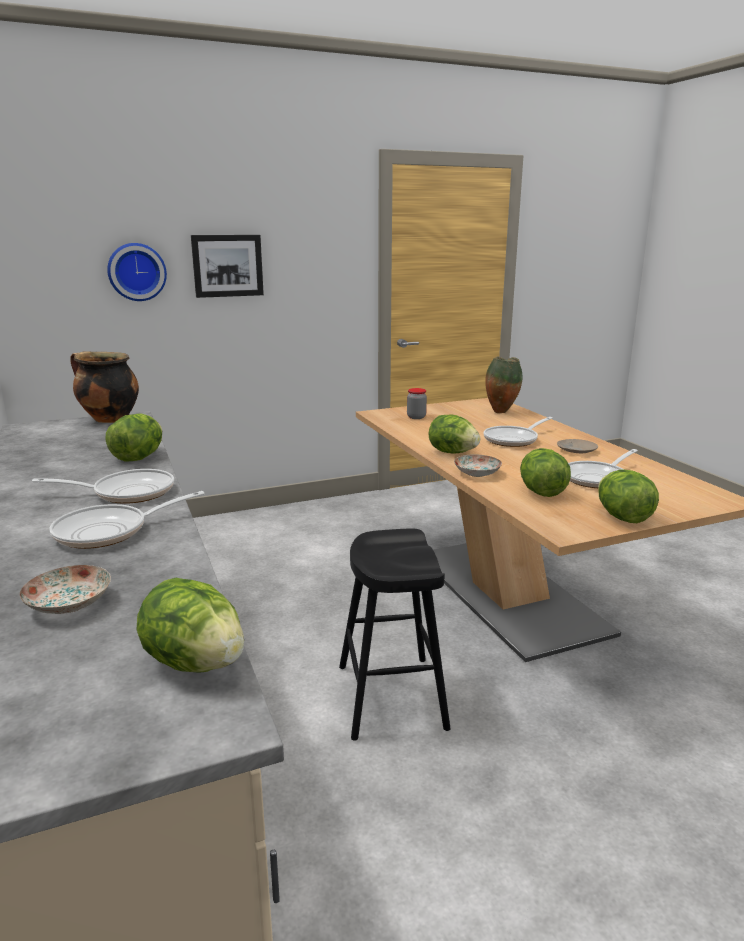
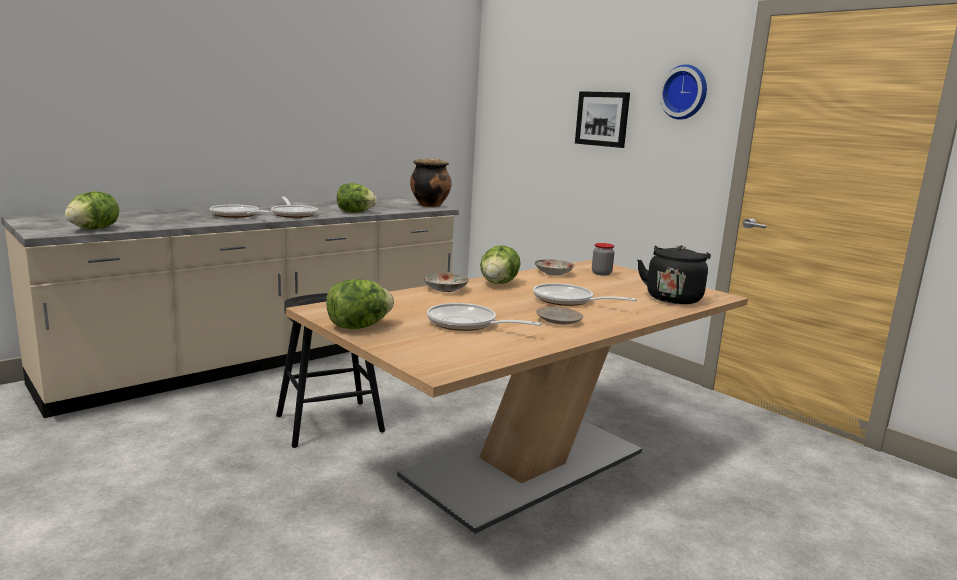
camera: 70 degrees right, 5 degrees down
(68, 603) = (156, 217): plate -> plate (553, 273)
(137, 272) = (546, 119): wall clock -> wall clock (685, 92)
(501, 412) = (673, 298): vase -> black kettle
(541, 492) = (410, 305): lettuce -> none

